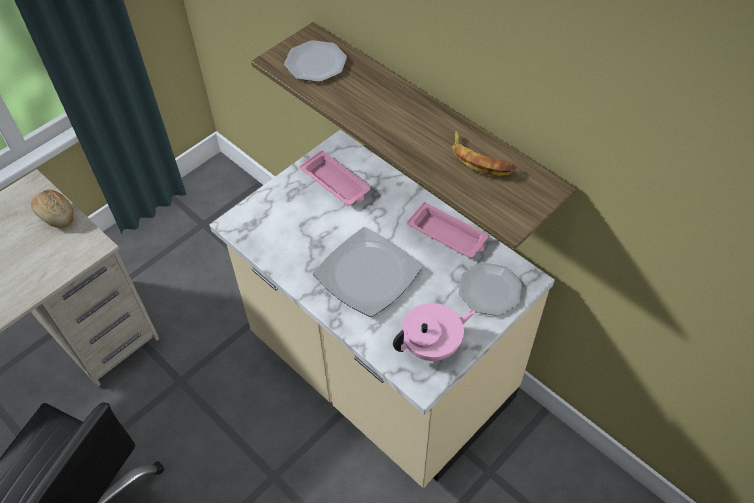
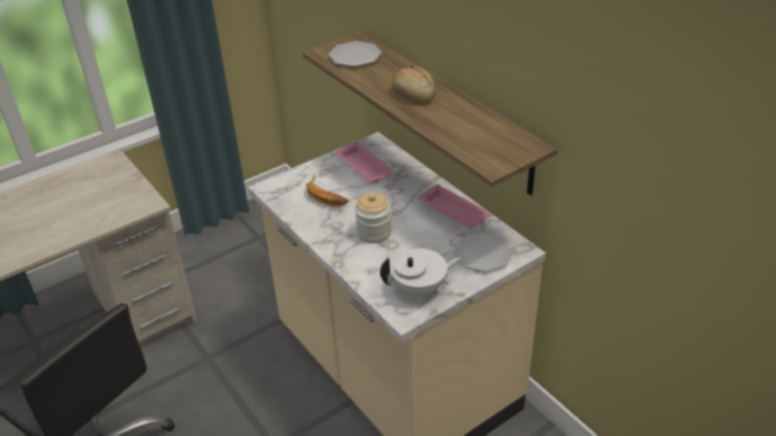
camera: 10 degrees right, 15 degrees down
(56, 215) = (125, 180): bread -> bread (414, 94)
(366, 274) = (374, 232): plate -> jar
(432, 345) = (420, 289): pink teapot -> white teapot
(481, 160) = (477, 125): banana -> banana (326, 195)

